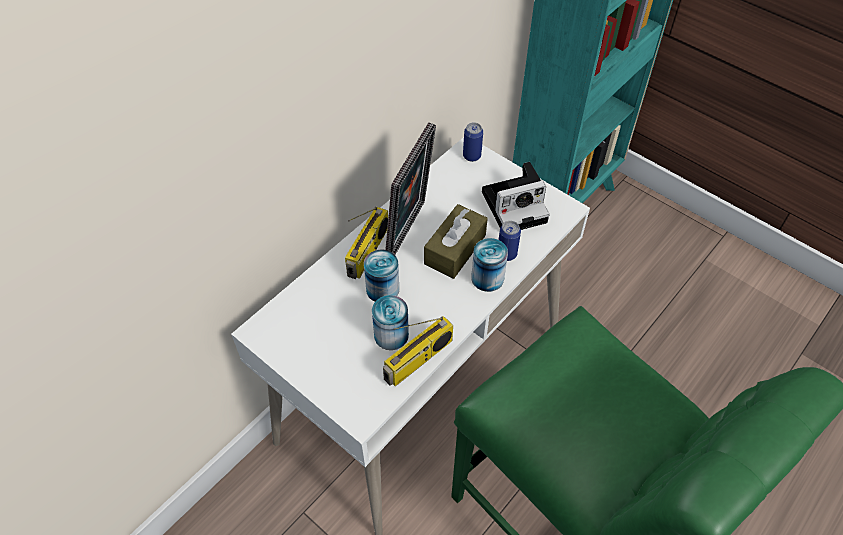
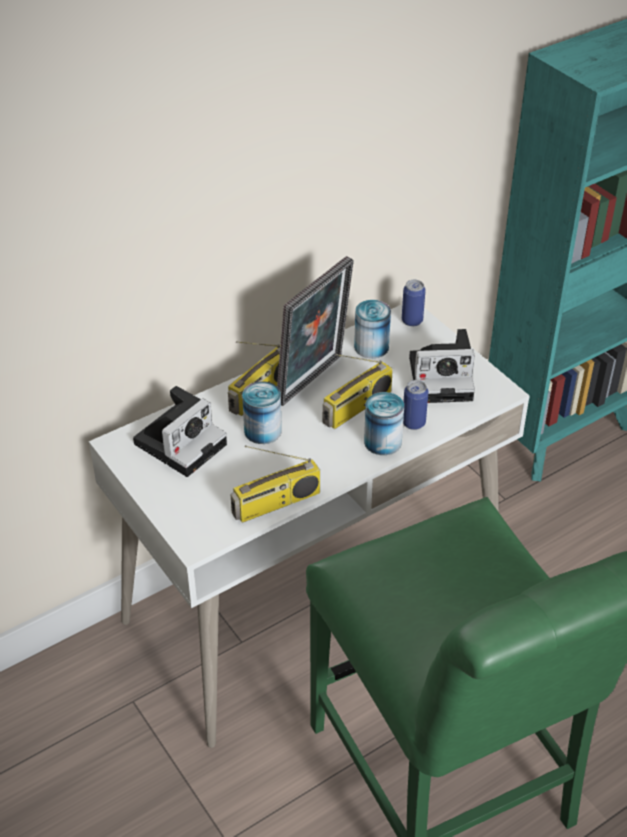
camera: 15 degrees right, 10 degrees down
(315, 316) = (181, 442): none -> camera
(391, 335) = (255, 475): can -> can (371, 347)
(455, 249) = (357, 408): brown tissue box -> radio

